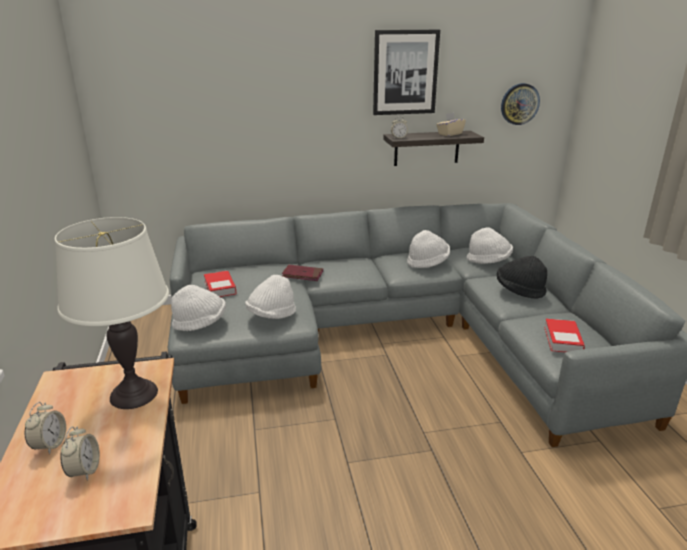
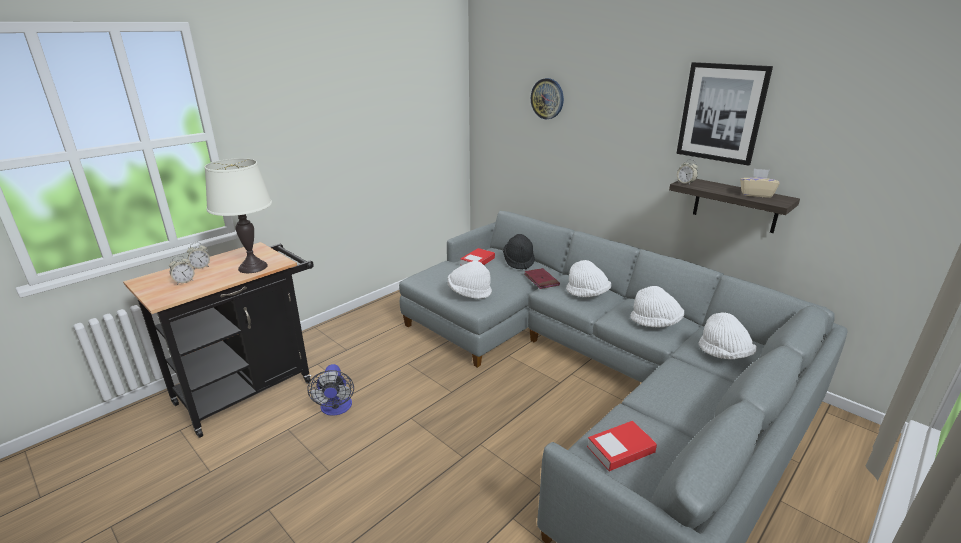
camera: 55 degrees right, 0 degrees up
(200, 323) = (431, 276): white hat -> white hat (587, 294)
(273, 517) = (336, 409): none -> fan
(519, 104) = (888, 180): wall clock -> wall clock (547, 98)
(519, 290) = (684, 392): black hat -> black hat (518, 261)

